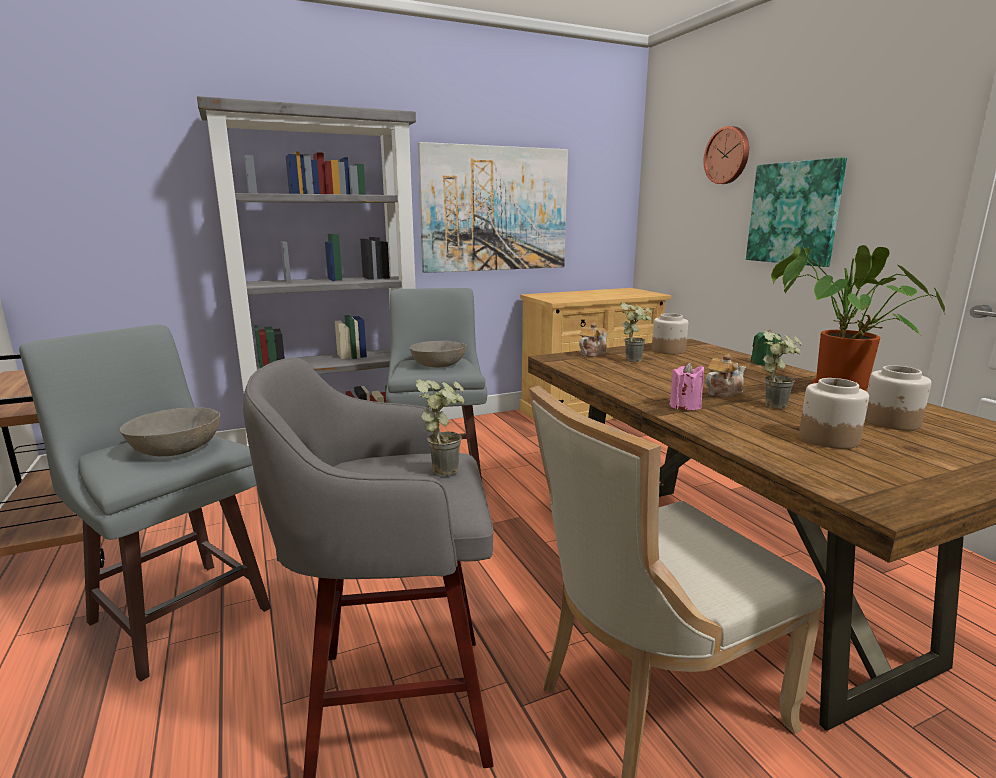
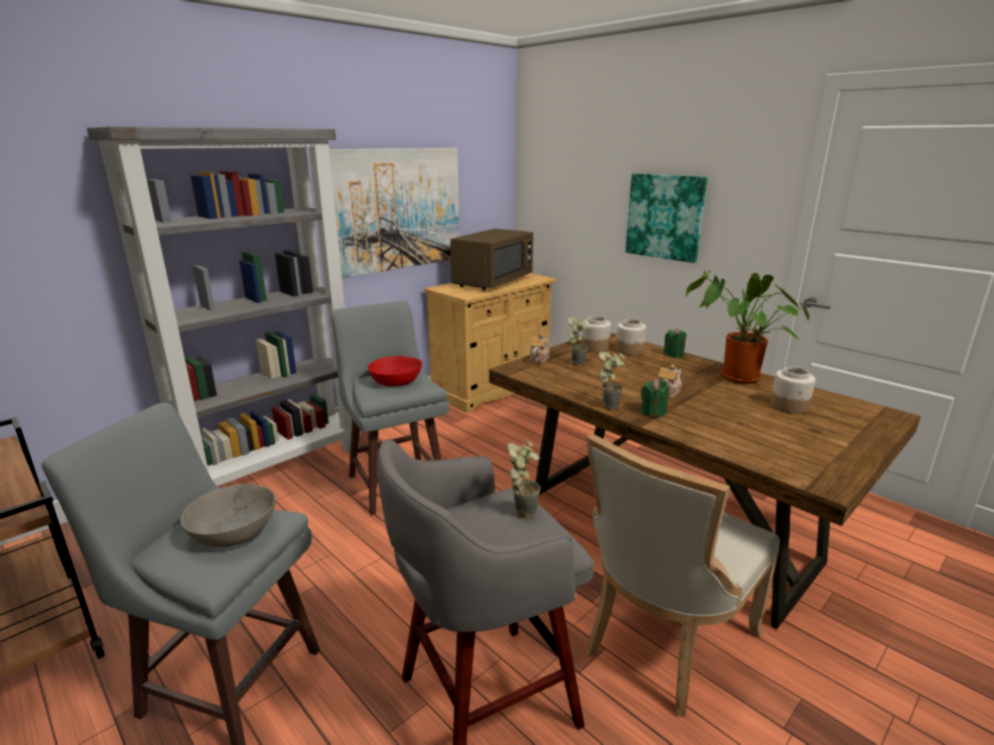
camera: 20 degrees left, 5 degrees up
(438, 364) = (395, 381): grey bowl -> red bowl
(596, 294) = (493, 282): none -> brown microwave
(685, 406) = (653, 412): pink candle -> green candle
(728, 155) = (603, 160): wall clock -> none
(776, 404) = (710, 400): potted plant -> potted plant (610, 404)
(828, 438) = (763, 430): jar -> jar (629, 350)

